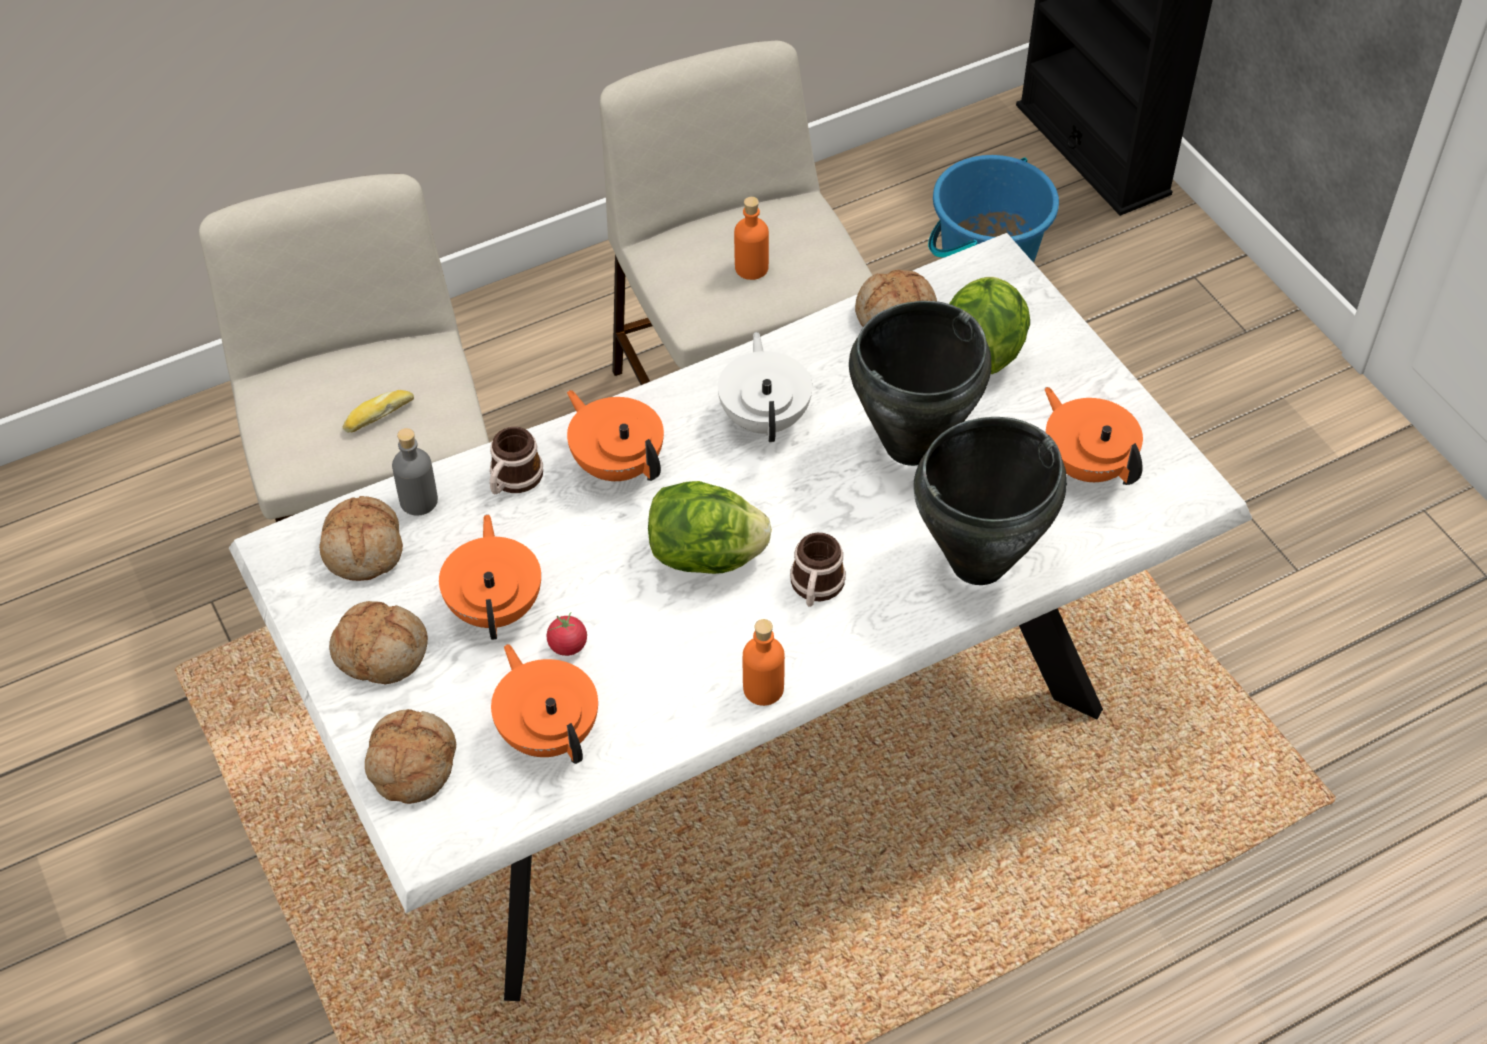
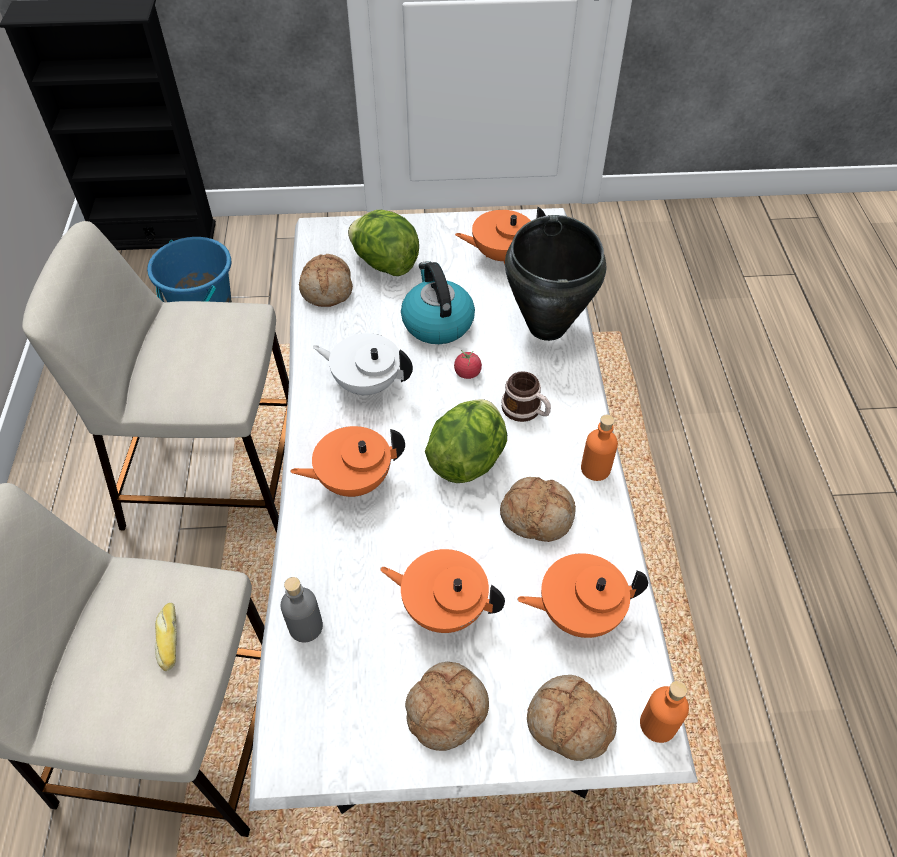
camera: 65 degrees left, 0 degrees up
(364, 548) = (331, 686): bread -> bread (537, 515)
(513, 480) = (327, 552): mug -> none
(568, 645) = (504, 571): tomato -> tomato (467, 373)
(751, 268) = (208, 354): orange bottle -> orange bottle (657, 724)
(910, 445) = (437, 322): black cooking pot -> kettle

